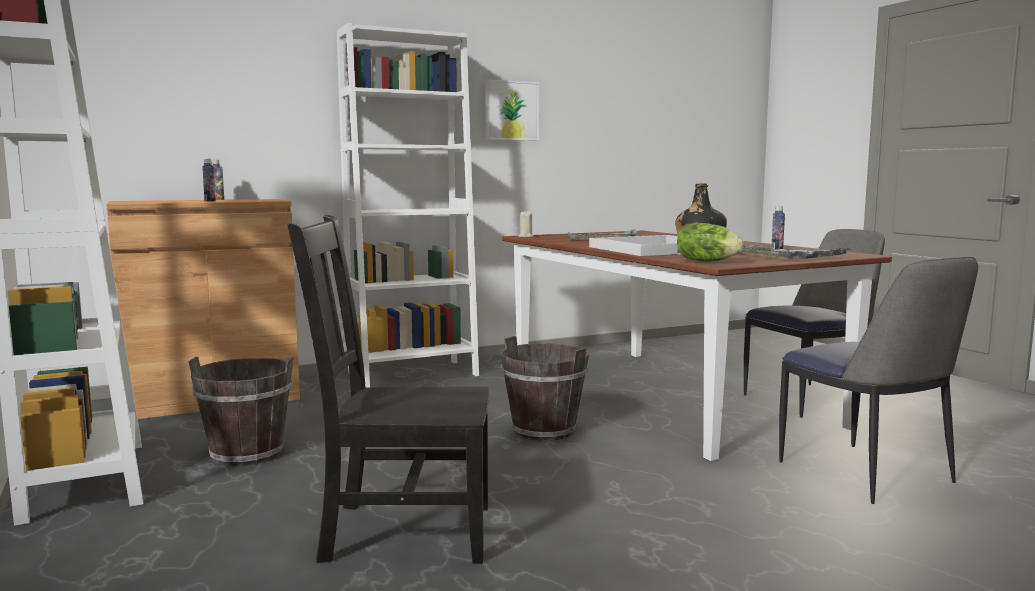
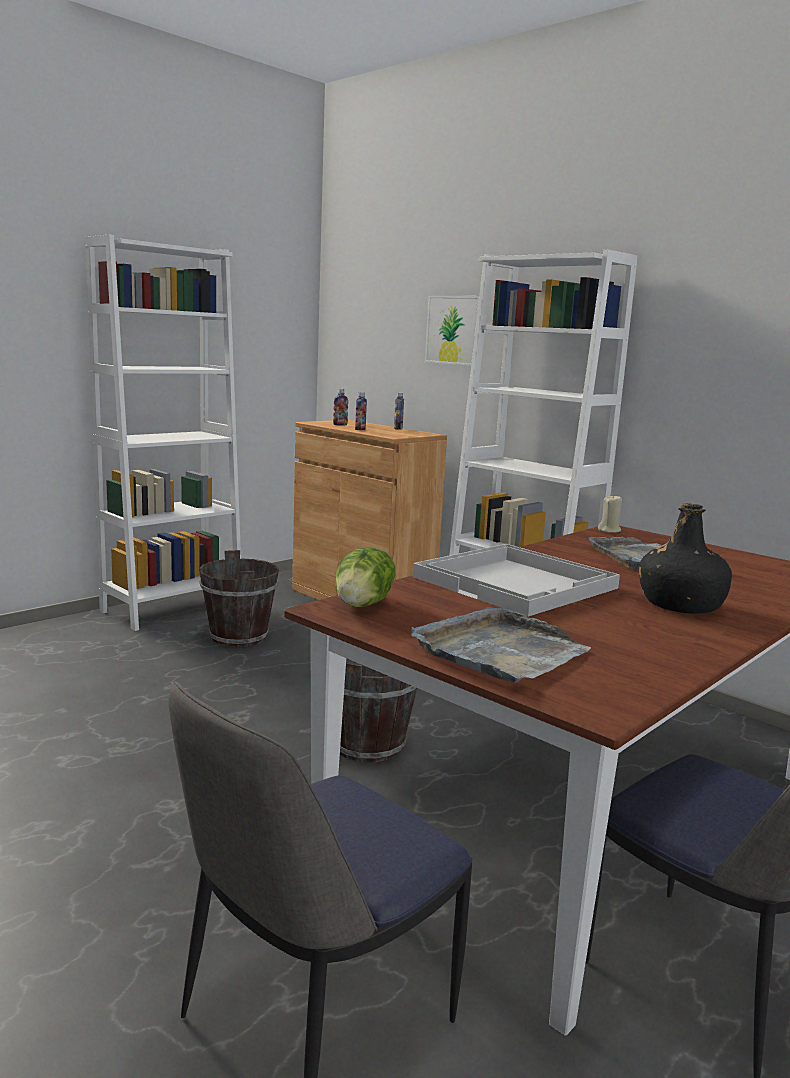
camera: 70 degrees right, 5 degrees up
(401, 531) = (89, 715): black chair -> none
(511, 110) = (718, 351): picture -> picture (453, 330)
(777, 249) = (627, 649): bottle -> bottle (340, 425)

